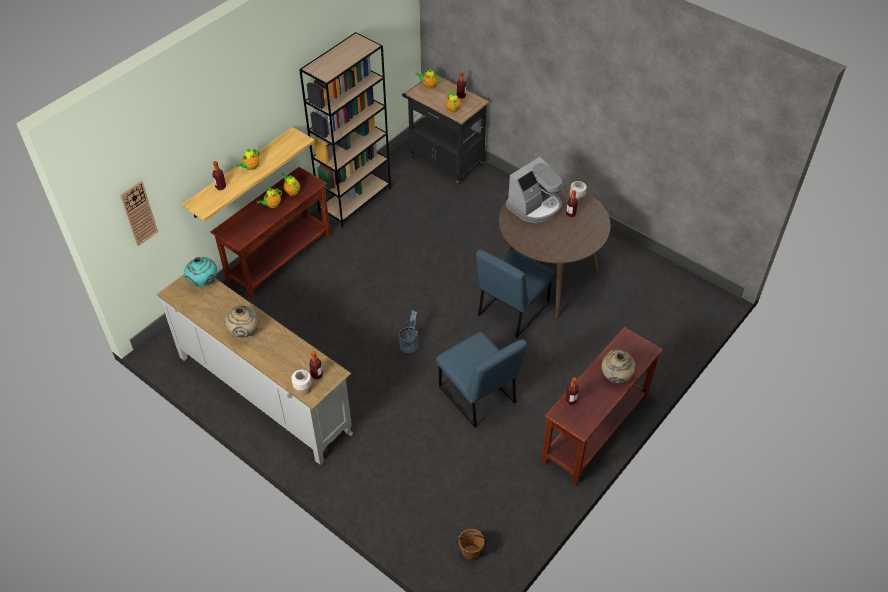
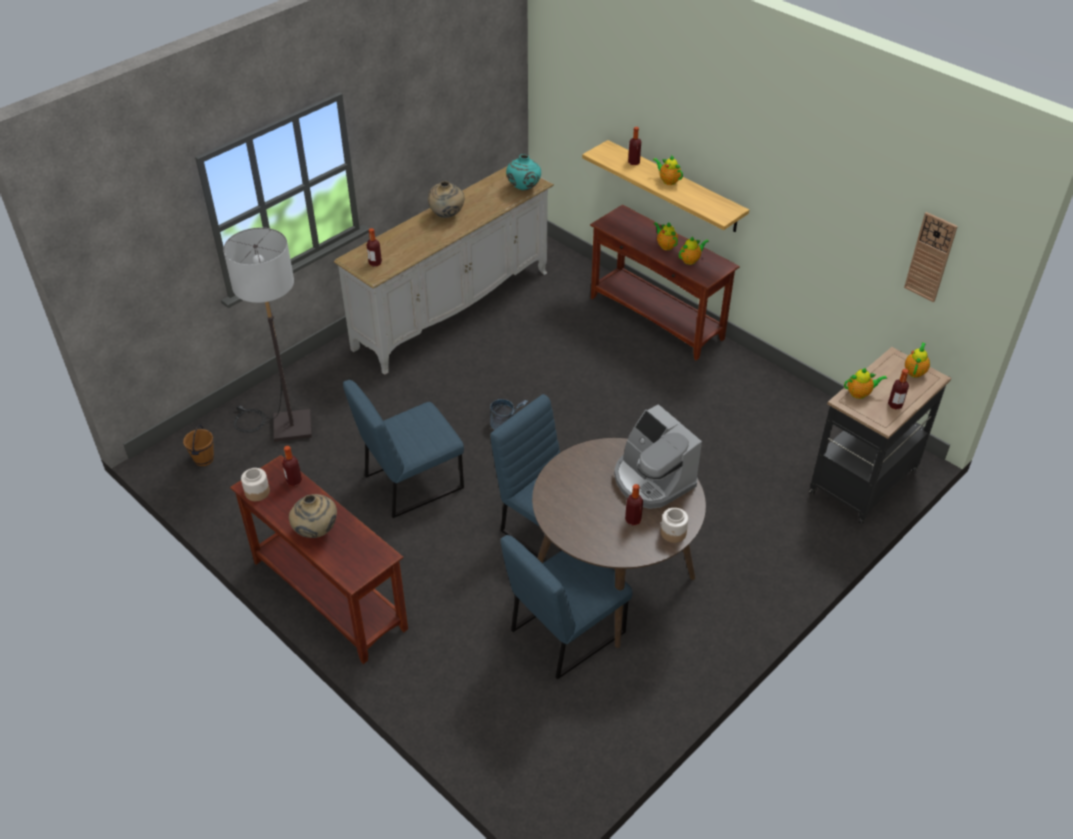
camera: 95 degrees right, 5 degrees down
(139, 213) = (569, 98): wall clock -> wall clock (930, 257)
(302, 387) = (362, 253): jar -> jar (257, 492)
(355, 200) = (767, 383): beige bookcase -> none
(423, 501) = (280, 425): none -> floor lamp
(595, 298) = (565, 632): none -> blue chair

